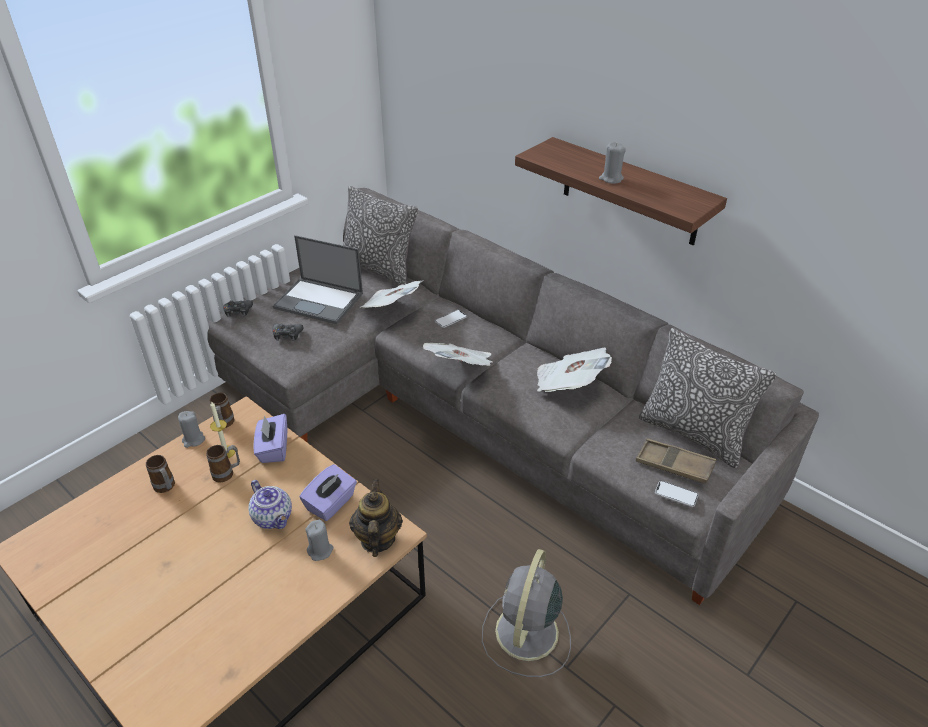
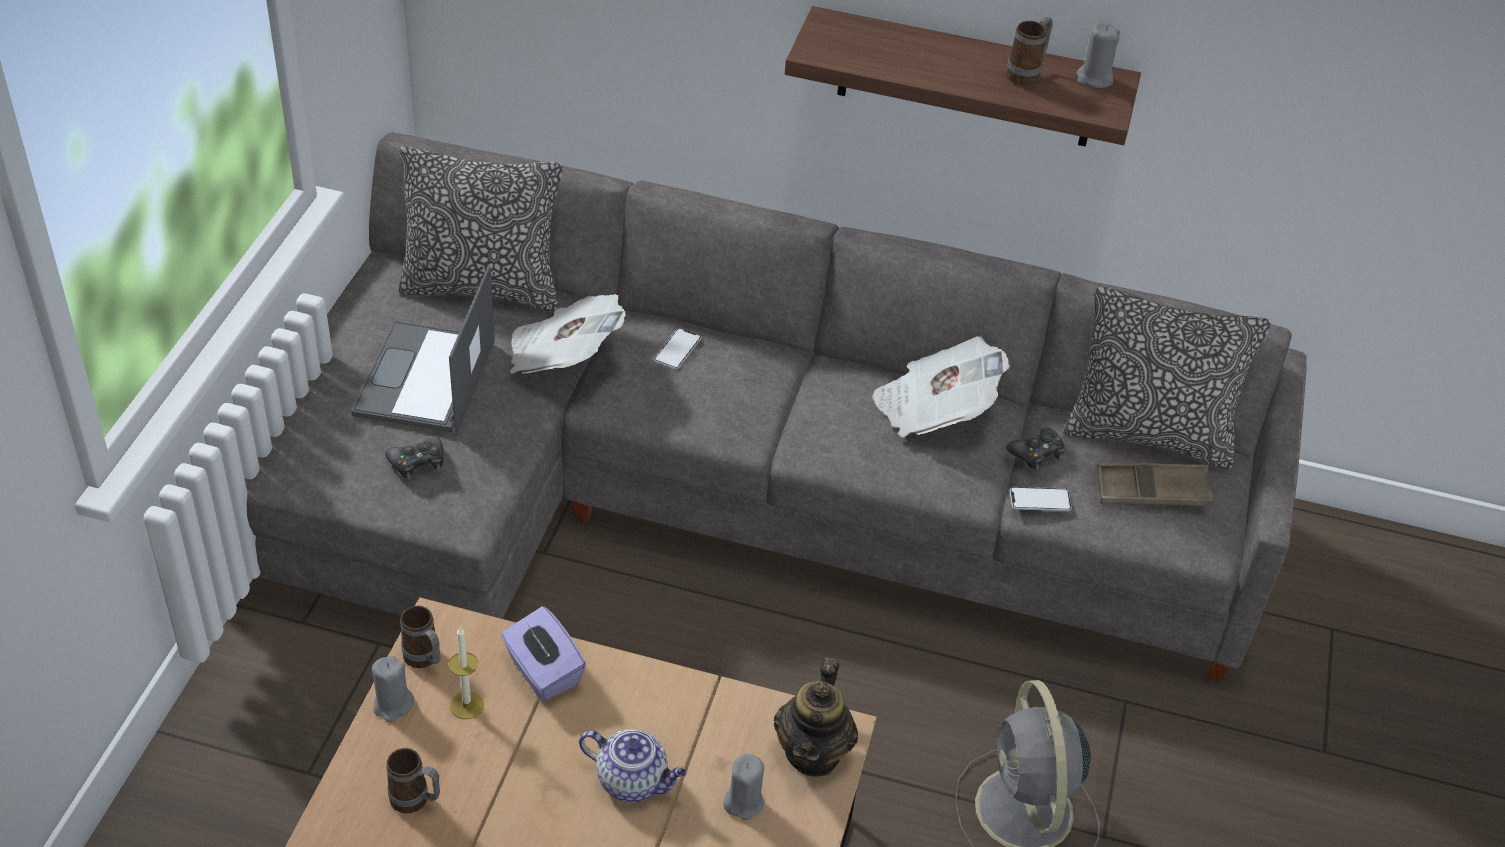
camera: 30 degrees left, 5 degrees up
(227, 474) = (500, 740): mug -> mug (1027, 74)
(238, 311) = (287, 444): black game controller -> black game controller (1036, 453)
(320, 301) = (425, 379): laptop -> laptop turned 105 degrees clockwise
(331, 504) = (705, 725): purple tissue box -> none
(377, 539) = (813, 753): teapot -> teapot turned 135 degrees counterclockwise
(461, 368) = (755, 433): newspaper -> none
(611, 179) = (962, 74): grey candle -> grey candle (1094, 78)
(676, 494) = (1178, 534): phone -> phone (1040, 500)

